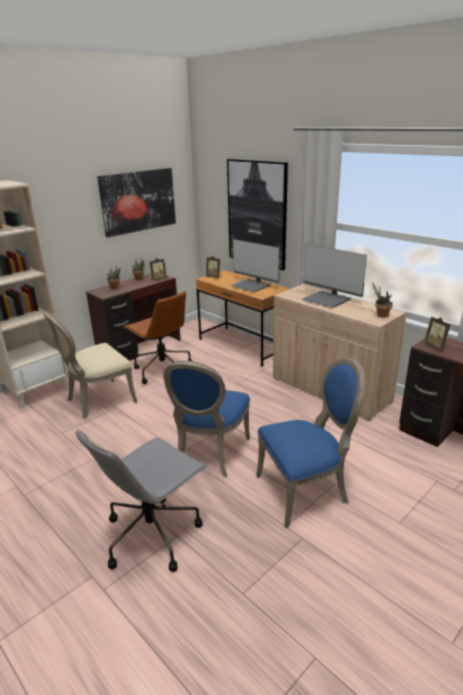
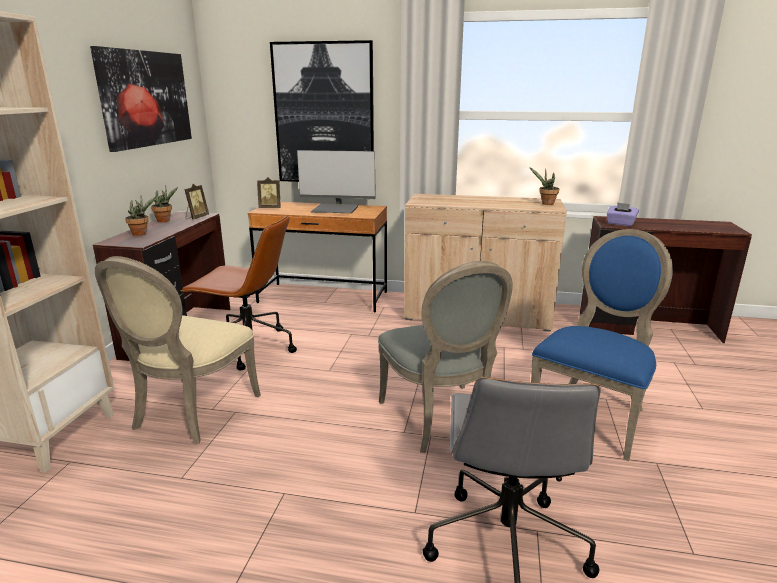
camera: 35 degrees left, 5 degrees down
(209, 454) = (441, 420): blue chair -> grey chair
(326, 299) = (469, 200): monitor -> none
(436, 347) = (620, 223): picture frame -> purple tissue box

